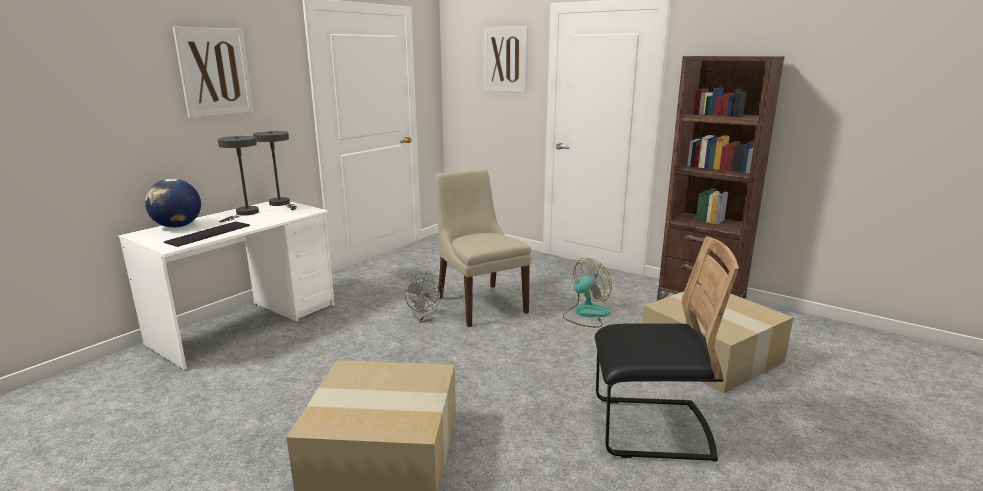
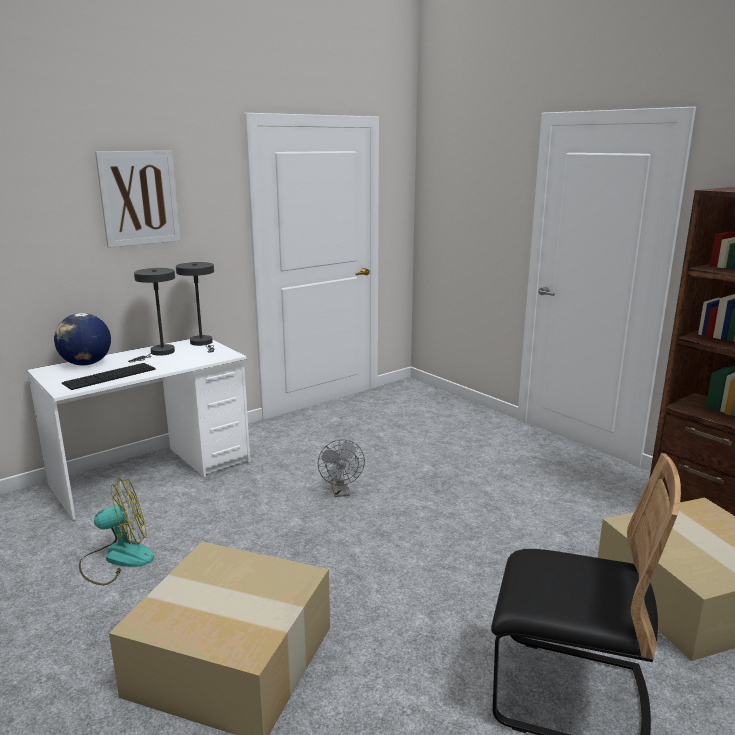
camera: 15 degrees right, 0 degrees up
(480, 303) = (414, 480): beige chair -> none
(506, 59) = (486, 180): picture -> none
(586, 314) = (541, 513): fan -> fan (117, 558)

